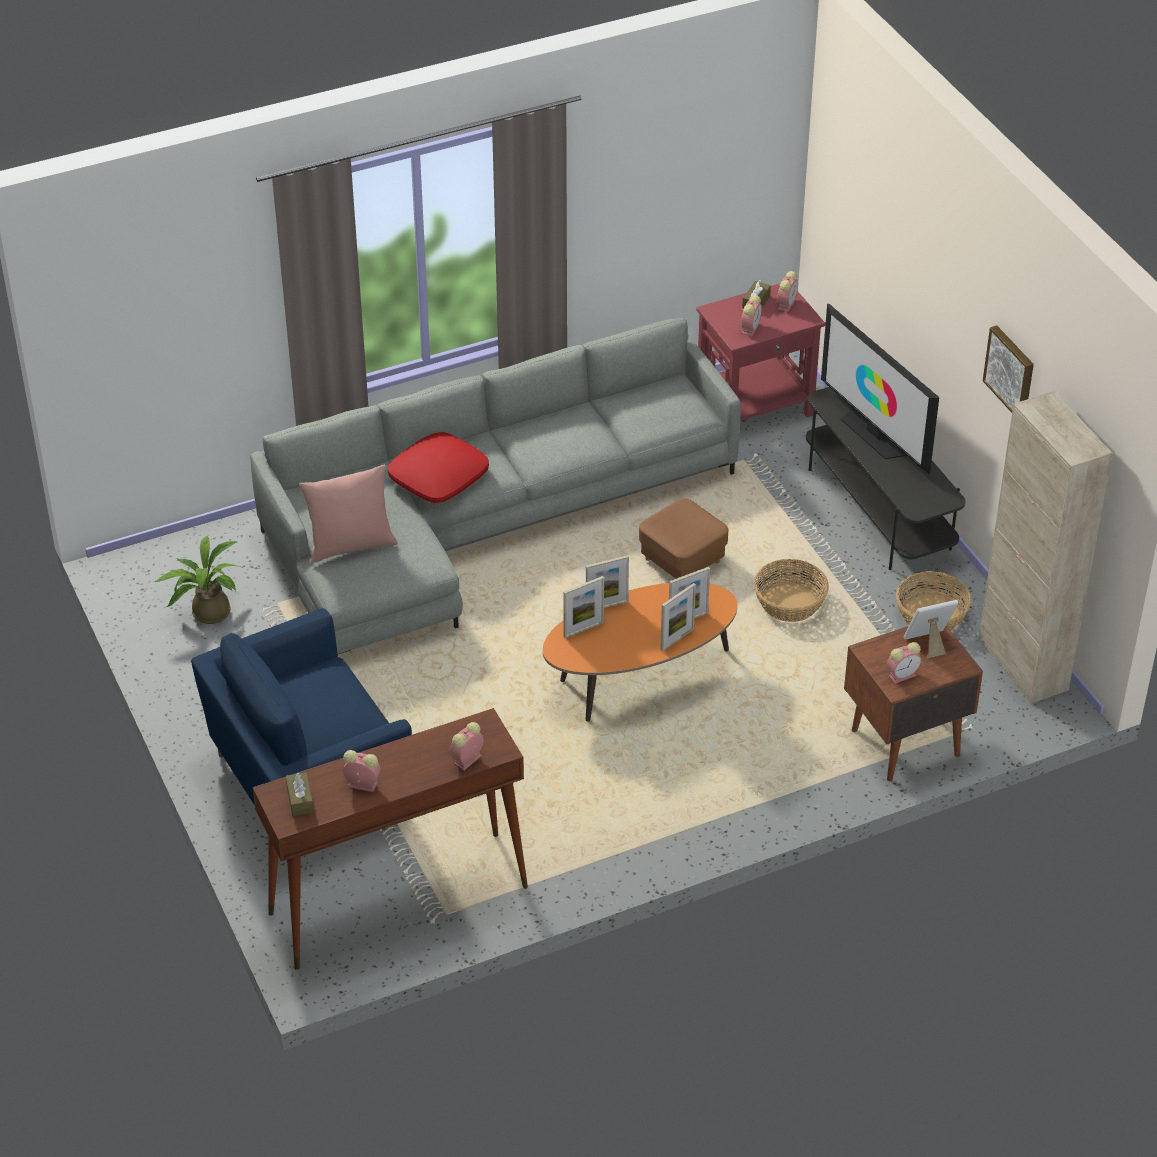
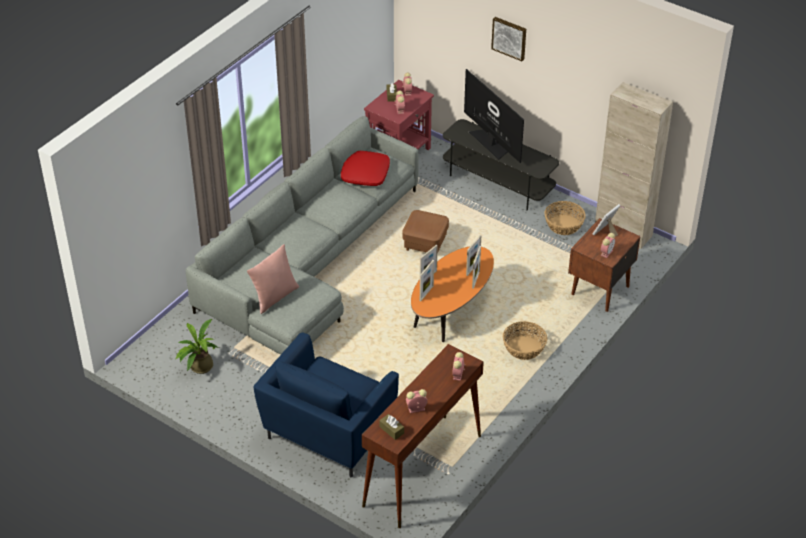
camera: 30 degrees left, 0 degrees up
(438, 476) = (290, 244): red pillow -> red pillow (365, 173)
(790, 603) = (493, 245): basket -> basket (524, 348)
(875, 434) = (490, 142): television -> television turned 150 degrees counterclockwise
(1011, 371) = (582, 81): picture -> picture (509, 38)

